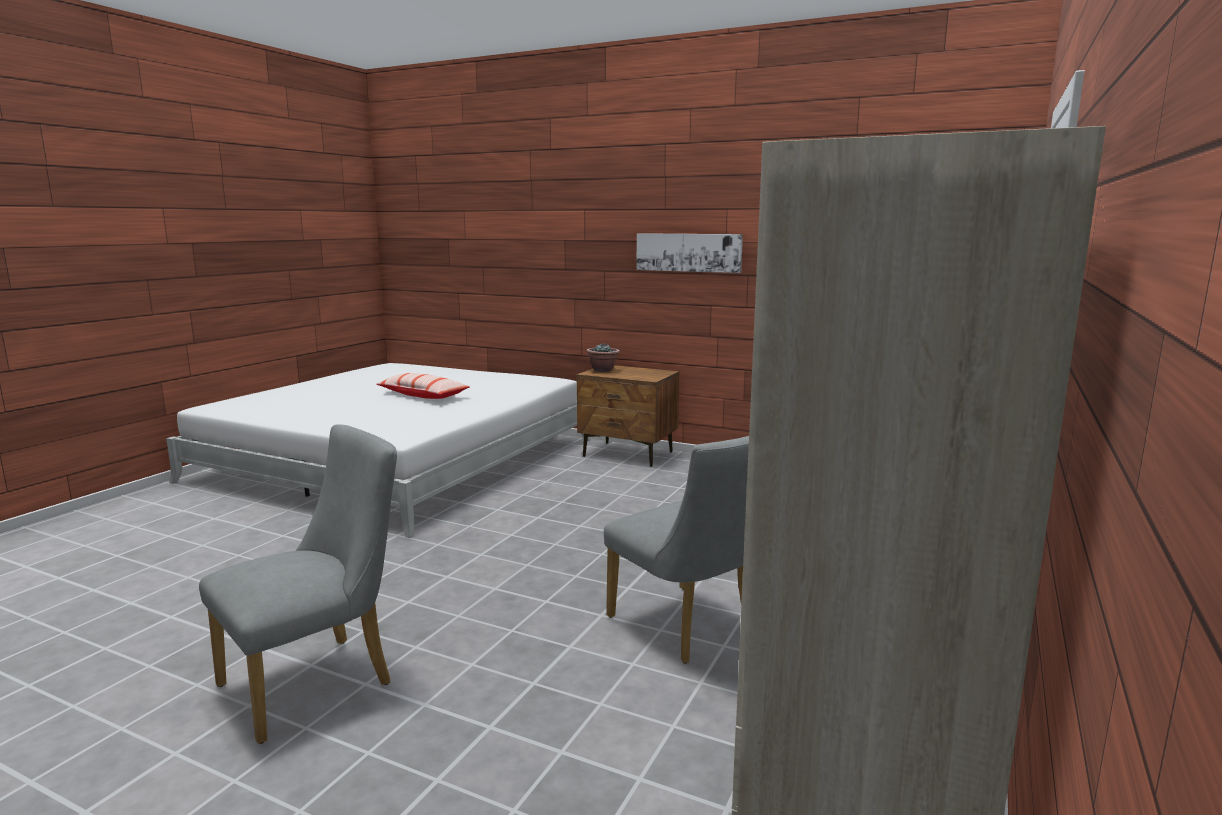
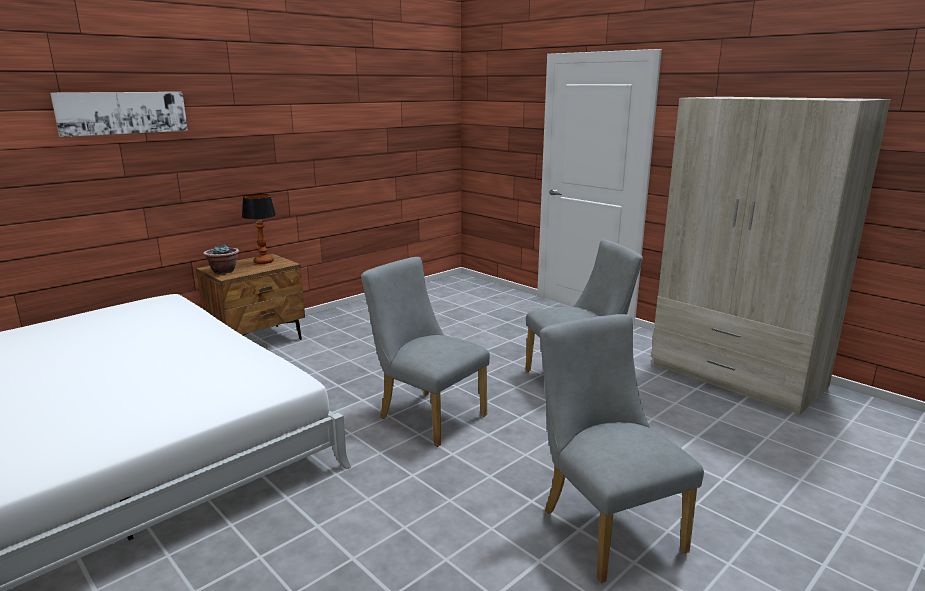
camera: 70 degrees left, 5 degrees up
(423, 395) = (113, 360): pillow -> none
(522, 550) = (426, 415): none -> grey chair
(647, 373) = (263, 261): none -> table lamp
(688, 252) = (264, 145): picture -> picture (122, 112)

